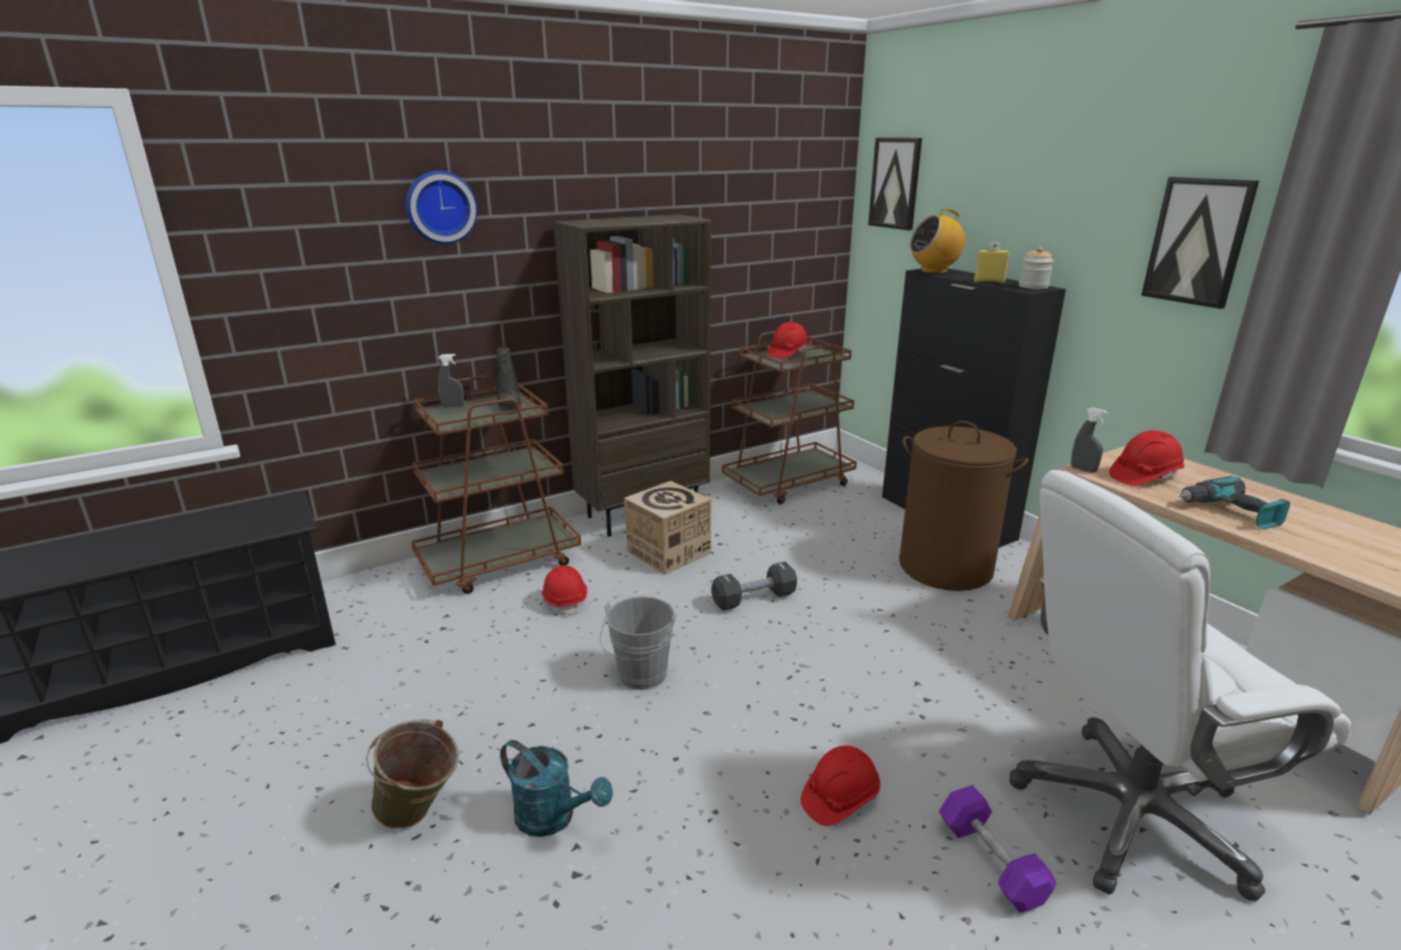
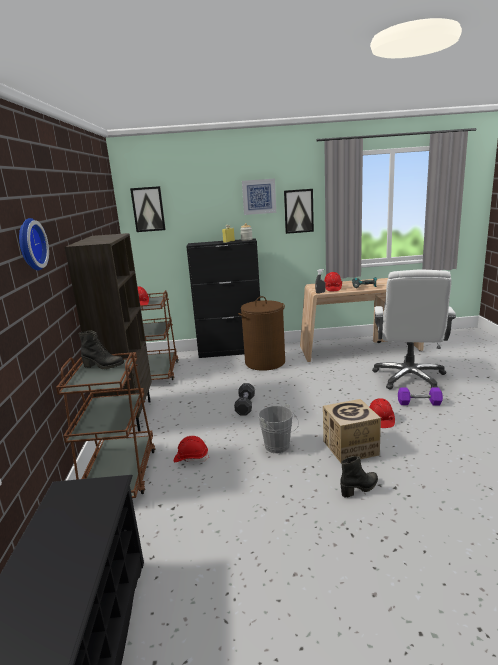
camera: 60 degrees left, 5 degrees down
(421, 816) = (338, 532): green bucket -> none
(453, 406) = (76, 381): grey spray bottle -> none
(554, 818) = (360, 488): turquoise watering can -> black boot
(668, 552) = (180, 418): cardboard box -> cardboard box (350, 448)
(934, 271) = (197, 244): radio -> none
(1104, 185) = (259, 196): none -> picture

